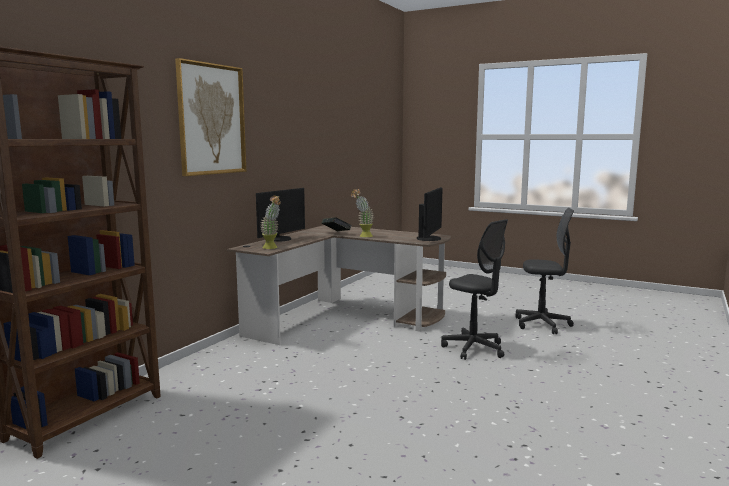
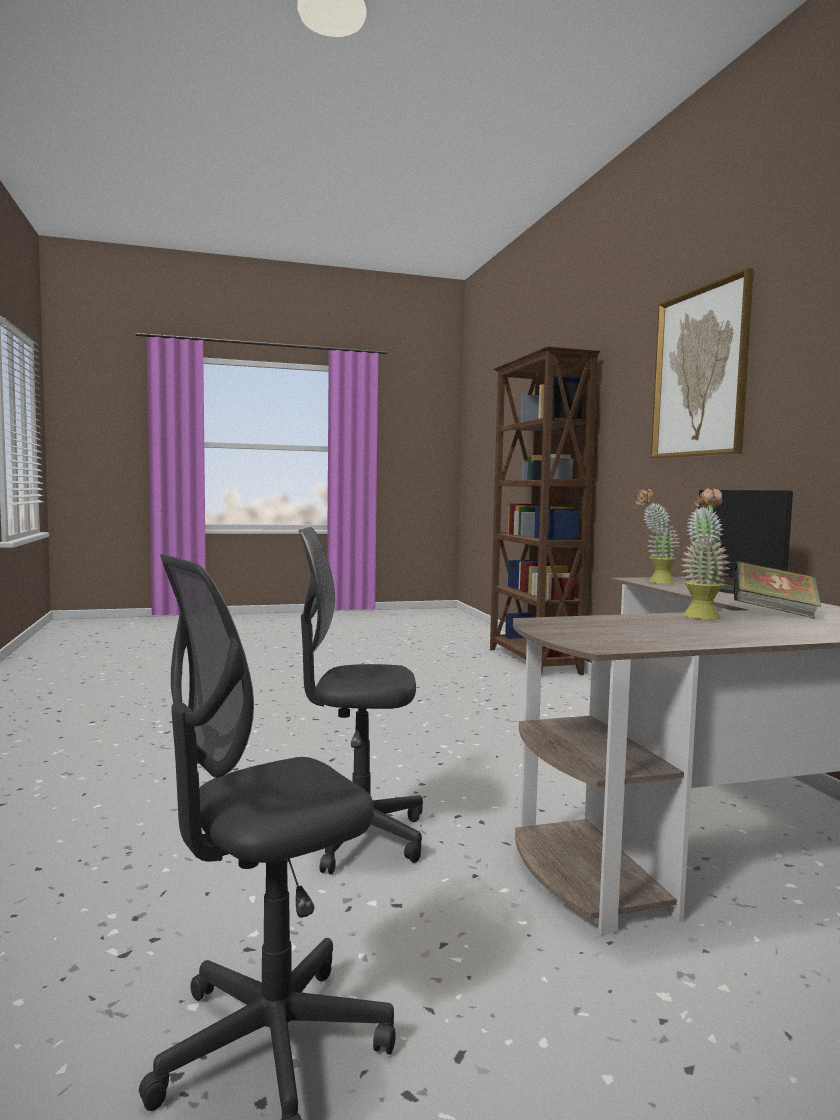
camera: 135 degrees right, 5 degrees down
(430, 239) = (574, 631): monitor -> none

